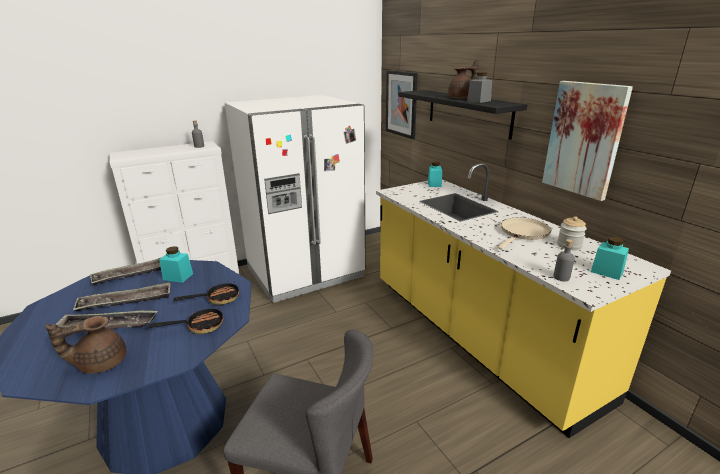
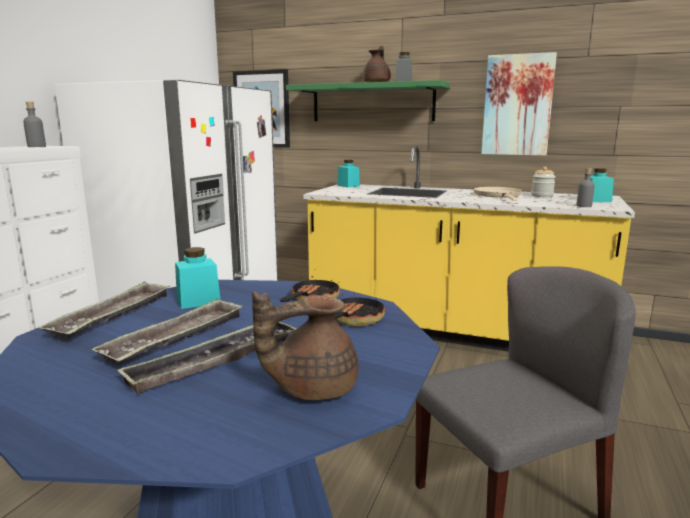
camera: 40 degrees left, 10 degrees down
(100, 363) = (311, 388): brown teapot -> brown teapot turned 45 degrees clockwise
(468, 112) = (372, 103): black shelf -> green shelf

